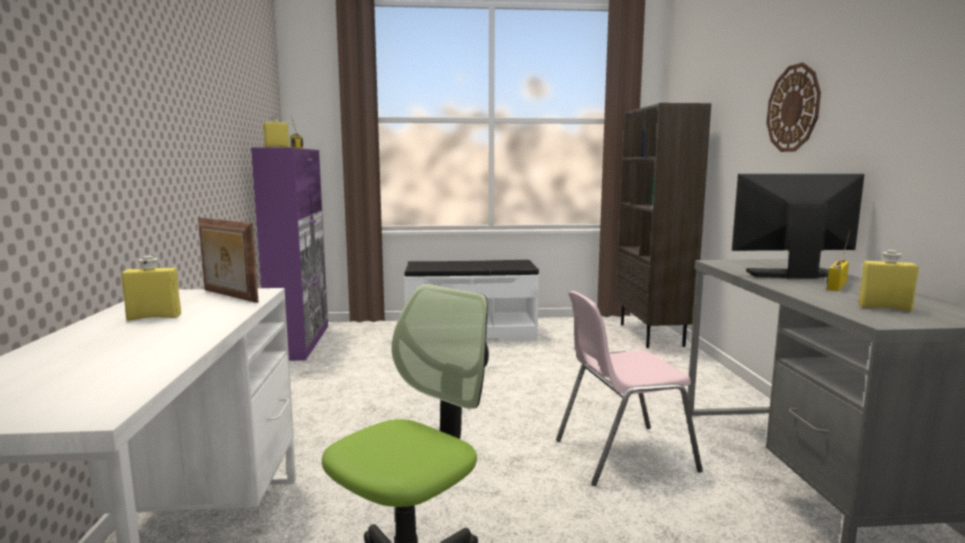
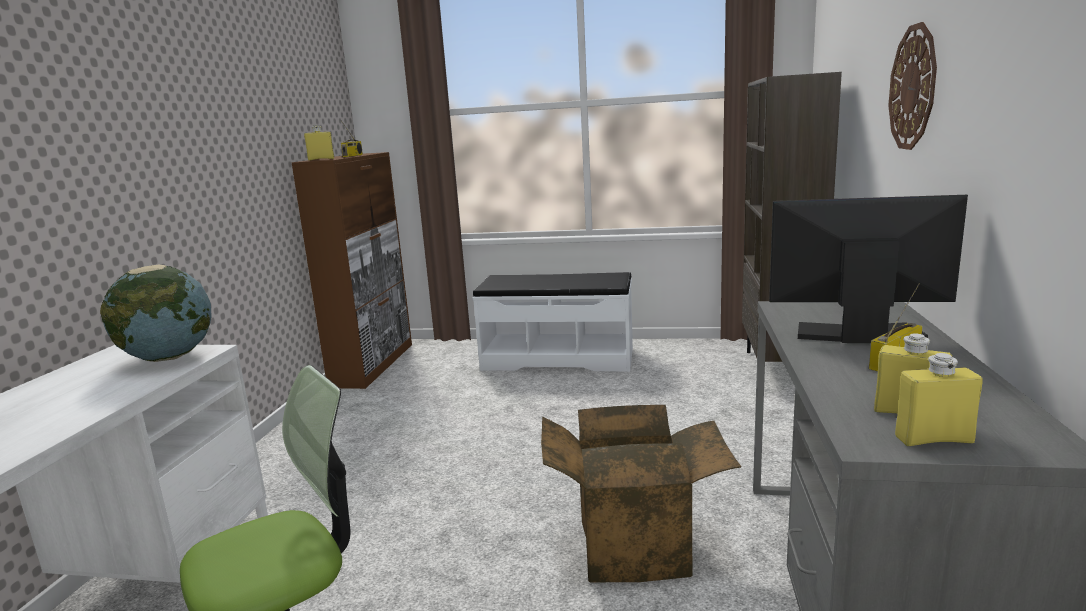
camera: 15 degrees right, 5 degrees up
(154, 317) = (67, 390): yellow bottle -> yellow bottle (933, 439)
(228, 296) = (169, 357): picture frame -> globe
(300, 341) = (373, 364): purple cabinet -> brown cabinet
(622, 455) = (635, 544): pink chair -> cardboard box

